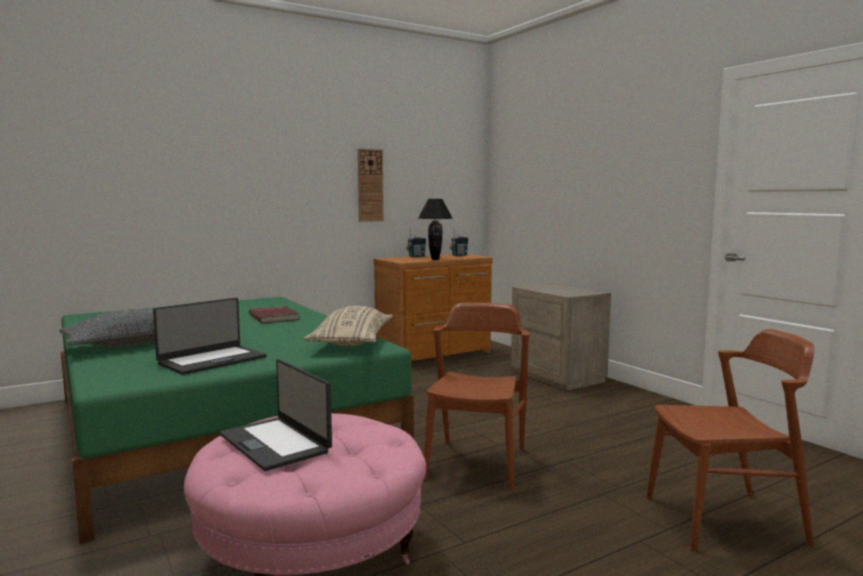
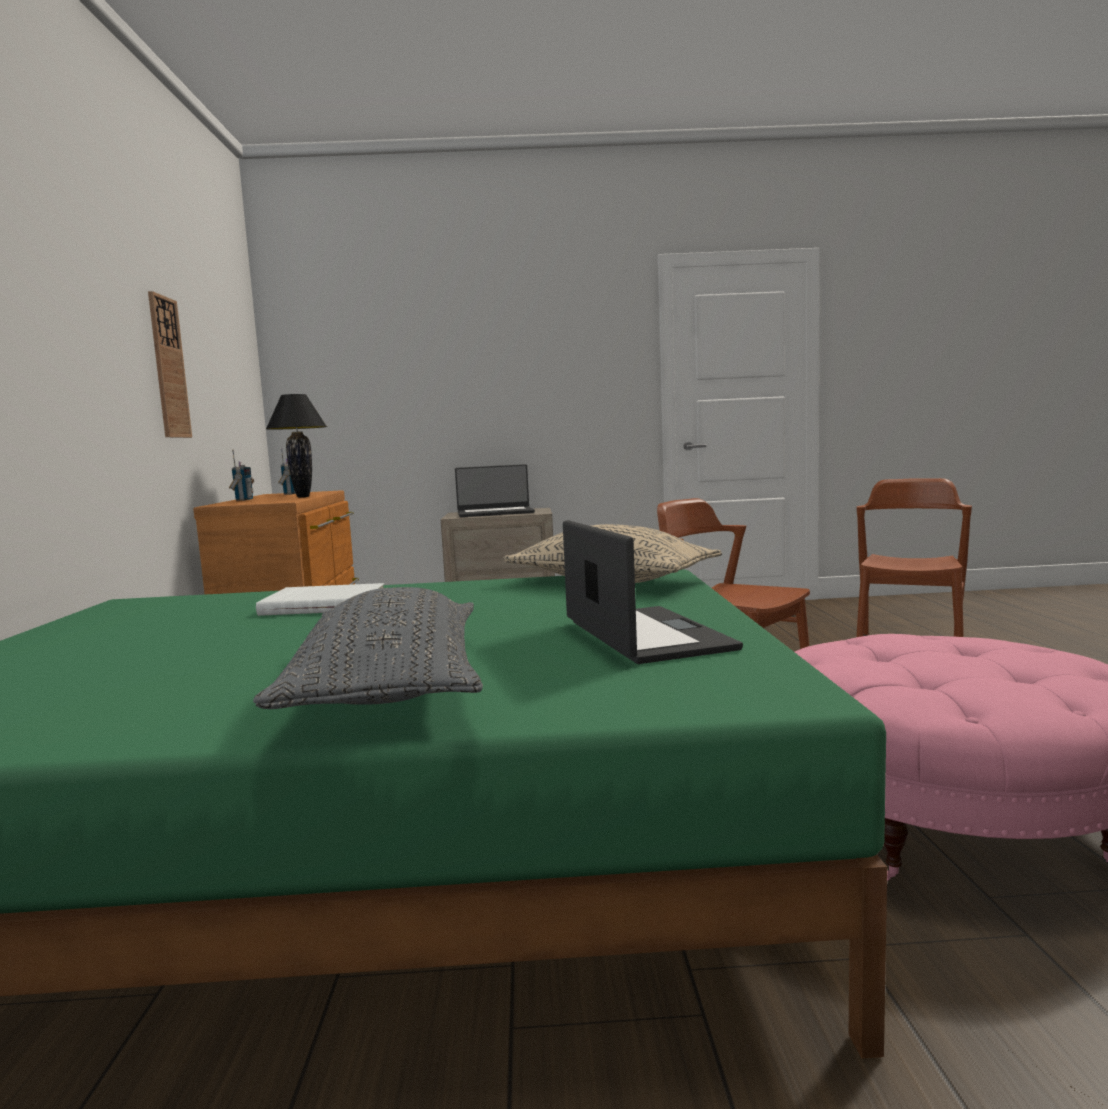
camera: 60 degrees left, 0 degrees up
(274, 317) = (324, 604): red book -> white book
(275, 443) = (948, 674): laptop -> laptop (495, 513)

